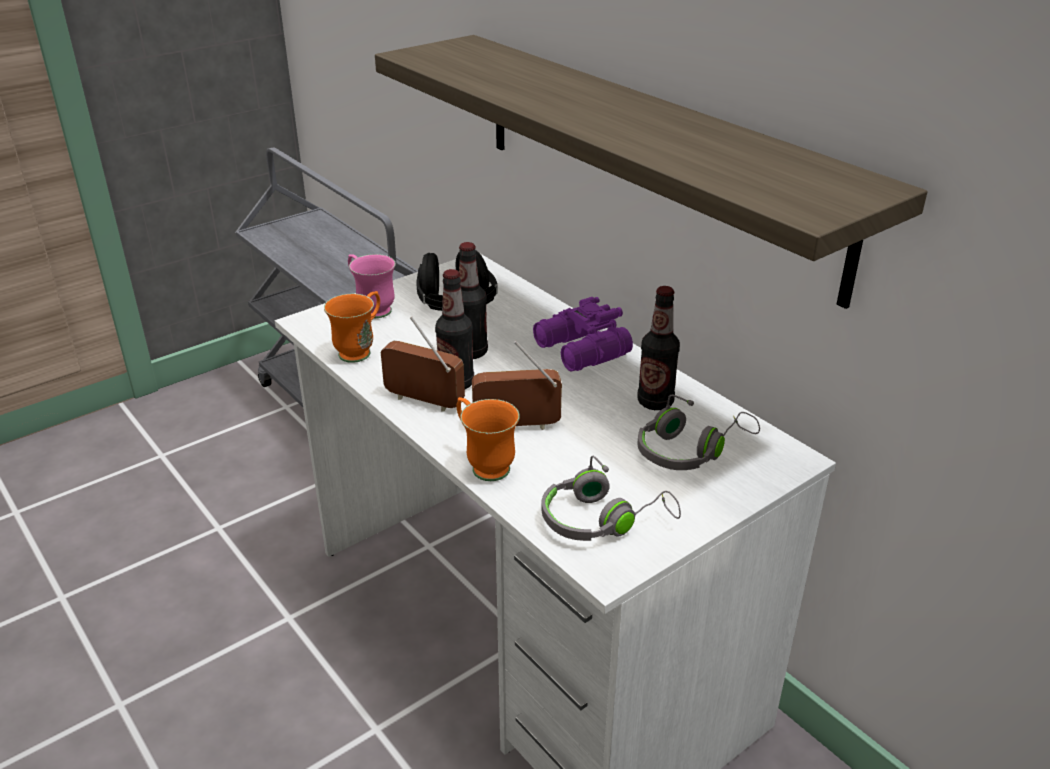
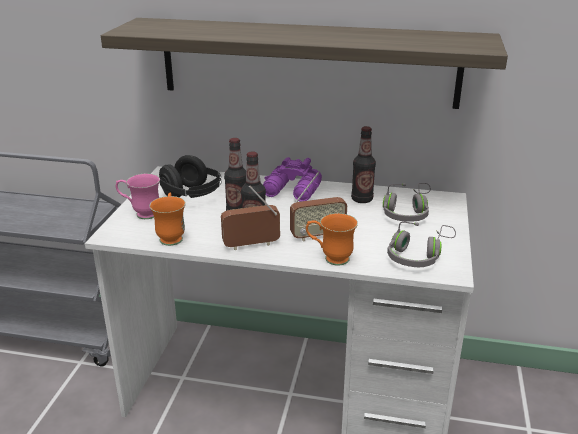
camera: 40 degrees left, 5 degrees down
(517, 426) = (317, 236): radio -> radio turned 150 degrees counterclockwise

